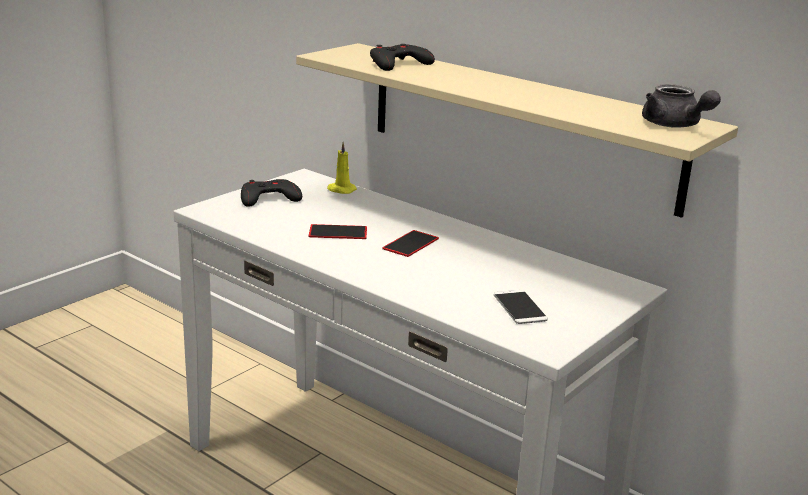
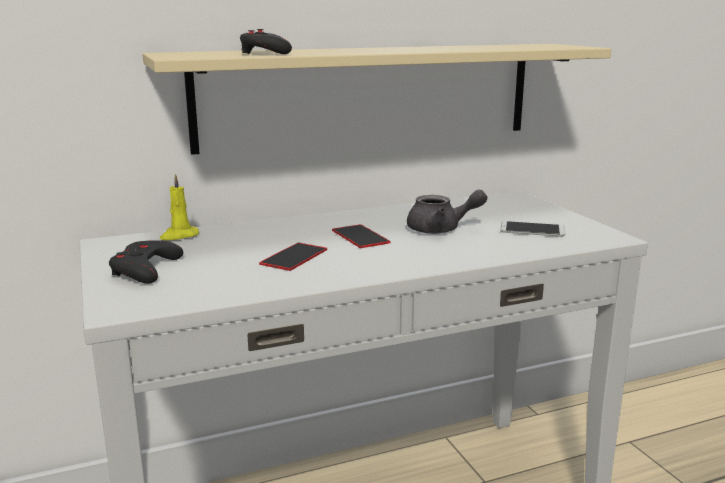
camera: 60 degrees left, 5 degrees down
(674, 125) = (547, 45): grey teapot -> grey teapot (441, 229)

